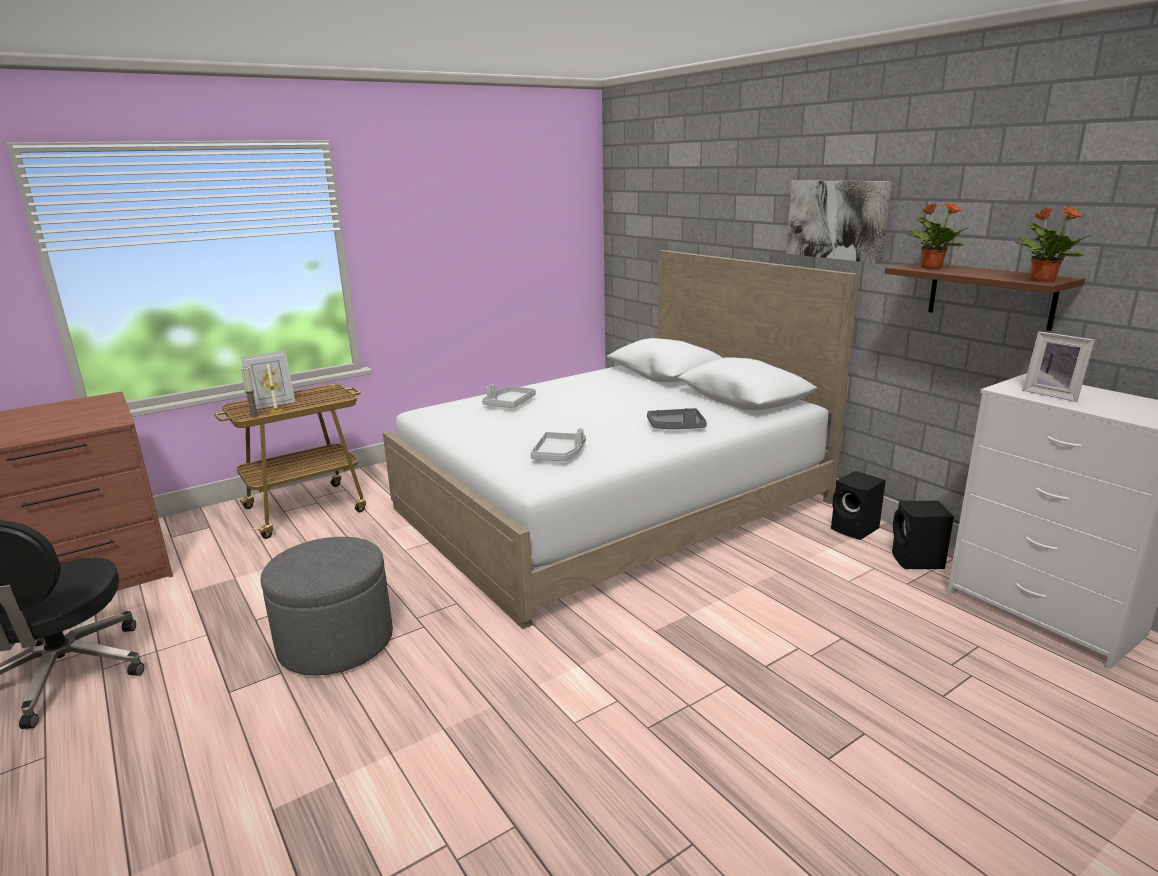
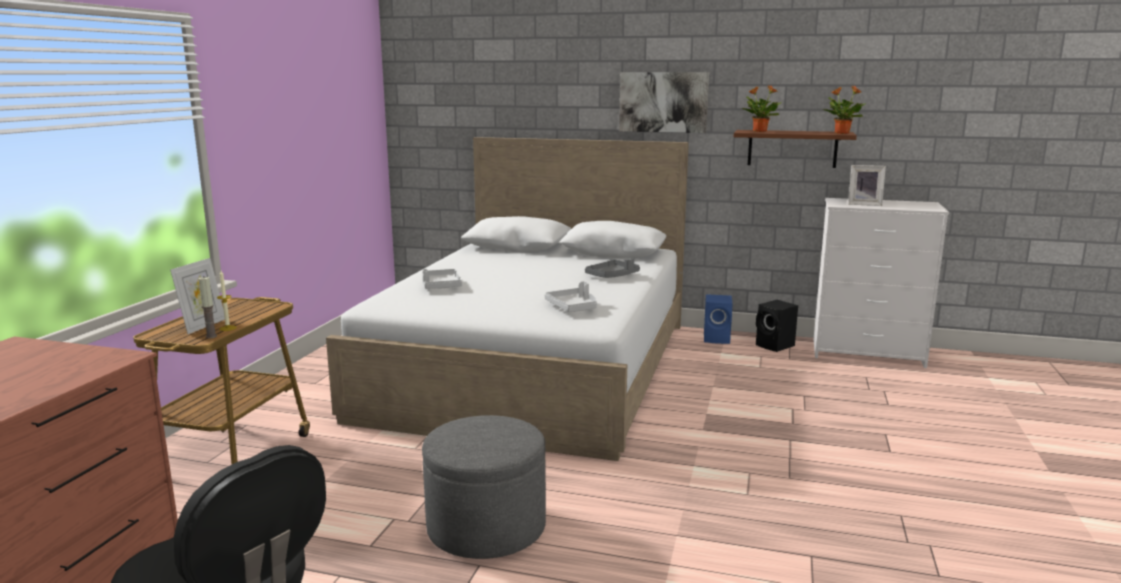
camera: 40 degrees left, 5 degrees down
(856, 529) = (717, 339): black speaker -> blue speaker

